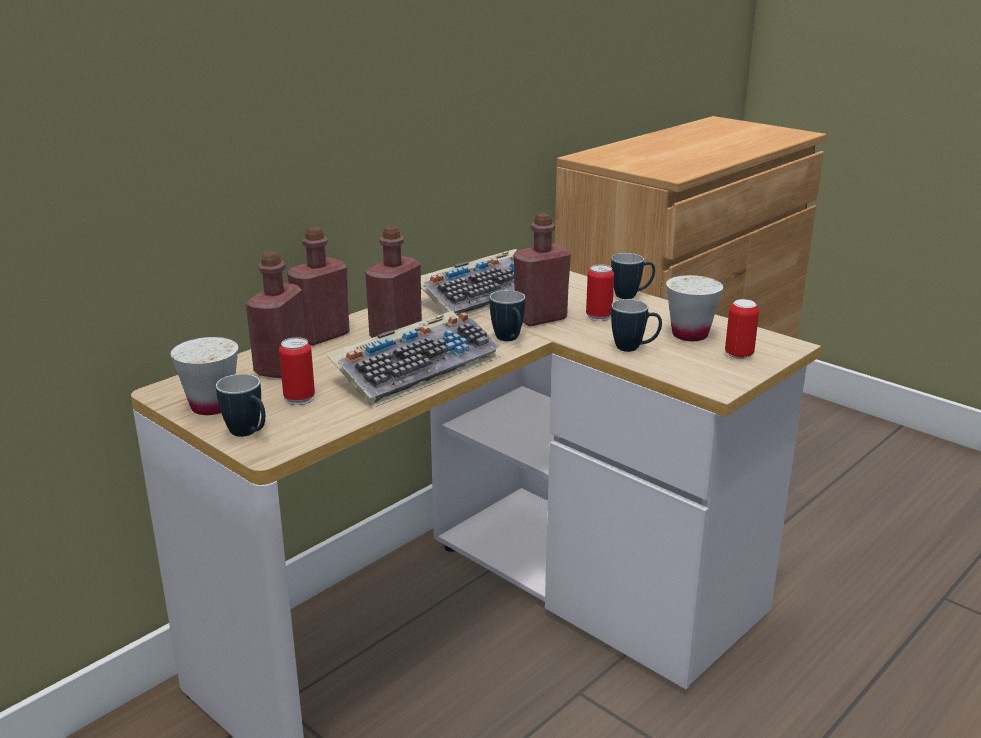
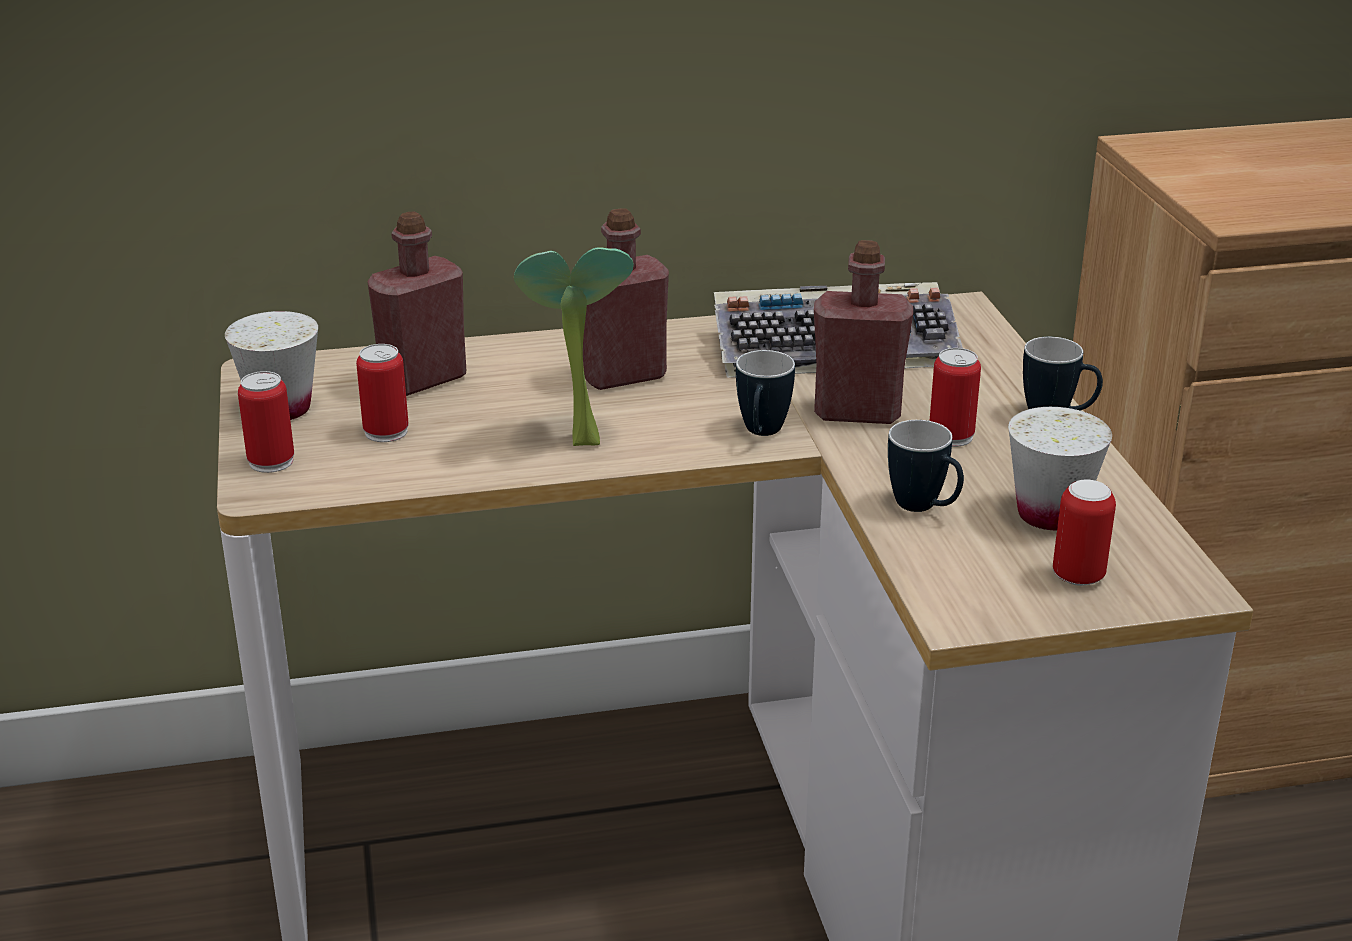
camera: 35 degrees right, 5 degrees up
(249, 434) = (271, 461): mug -> can
(322, 336) = (530, 348): red bottle -> none
(417, 369) = (578, 438): keyboard -> potted plant

